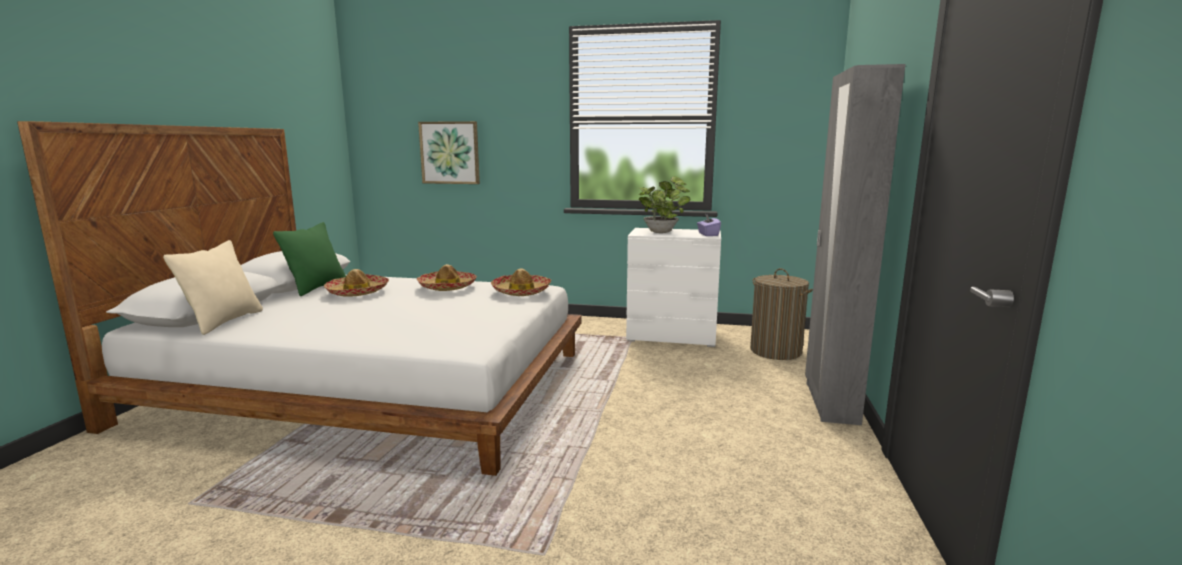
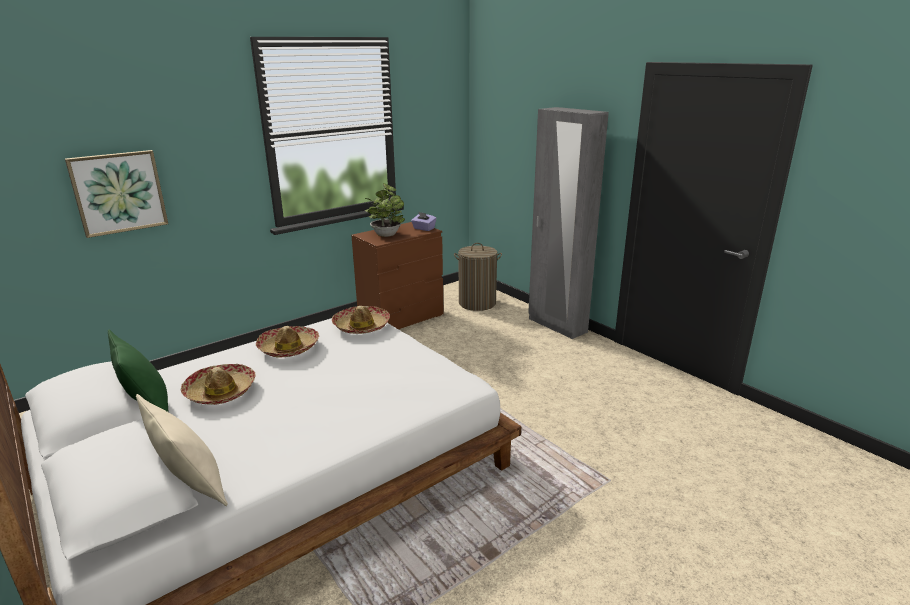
camera: 50 degrees left, 10 degrees up
(672, 336) = (401, 318): white dresser -> brown dresser

